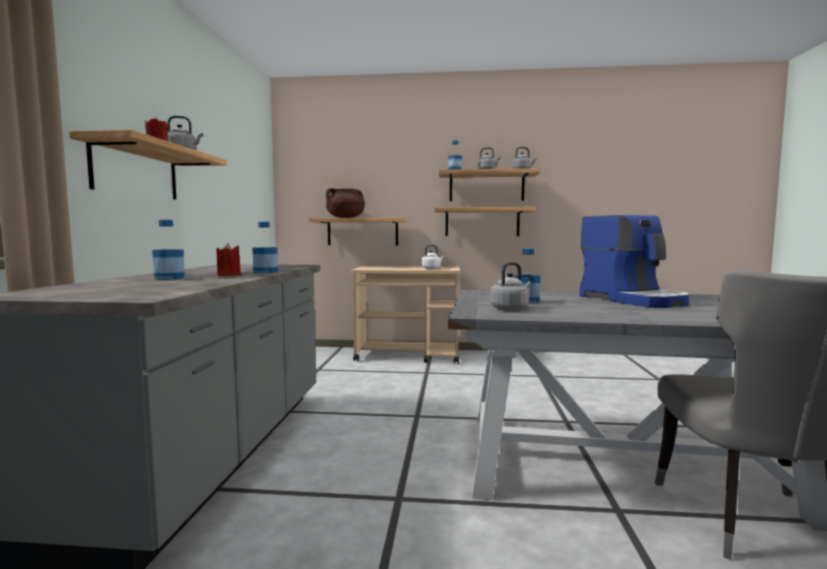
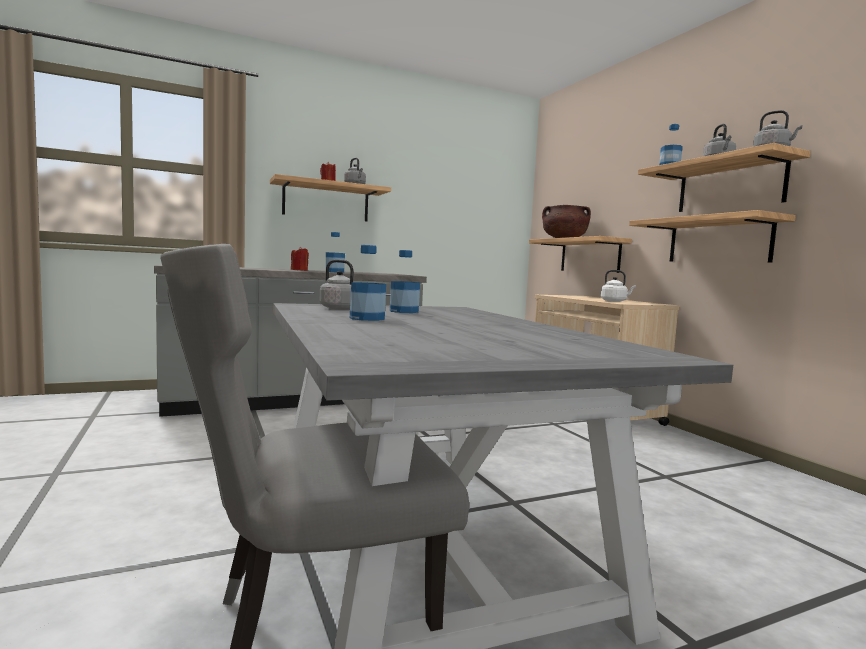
camera: 60 degrees right, 0 degrees up
(169, 278) = (272, 268): bottle -> bottle (367, 318)
(633, 300) = (485, 327): coffee machine -> none

